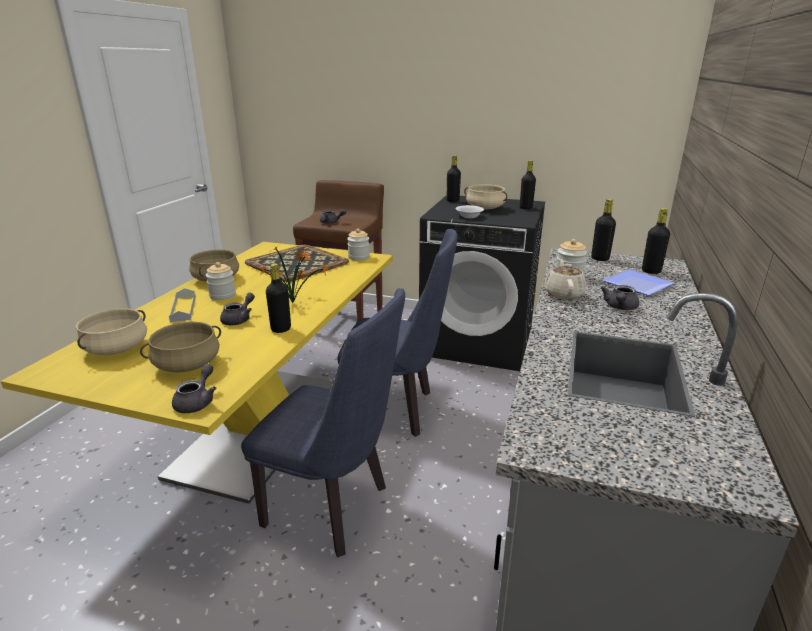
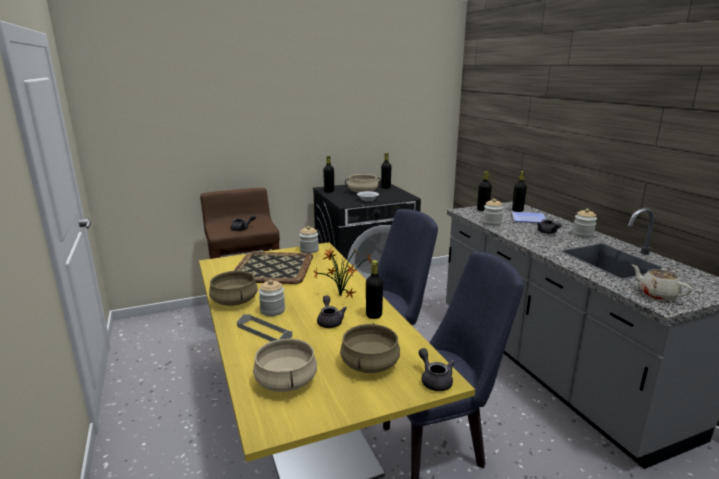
camera: 40 degrees left, 5 degrees down
(563, 294) = (513, 233): beige teapot -> beige teapot (657, 294)
(672, 325) = (583, 234): none -> jar

